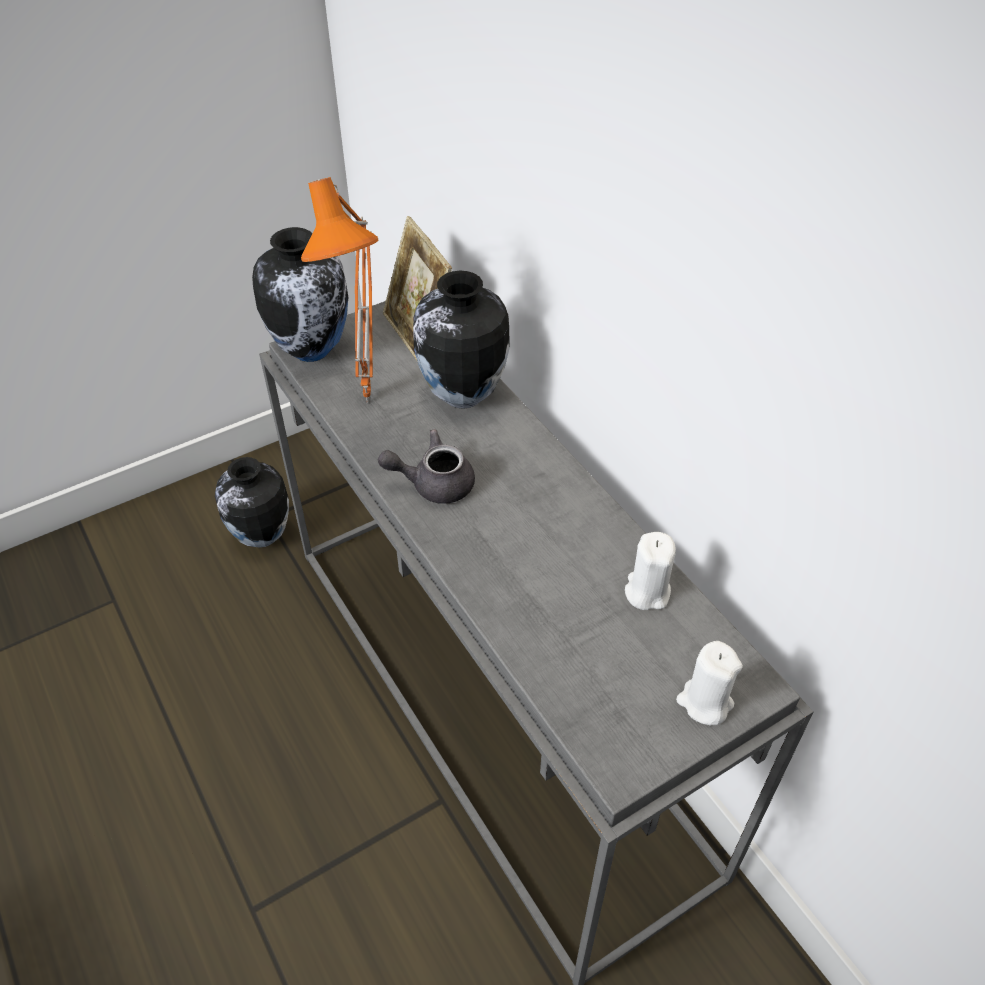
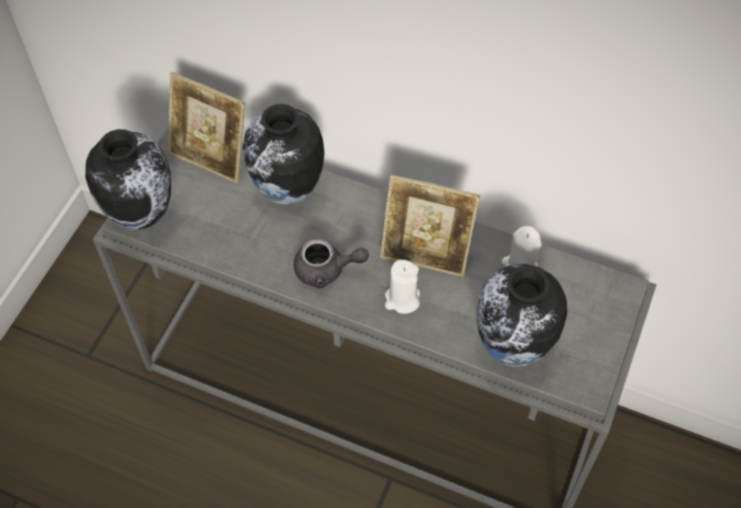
camera: 35 degrees left, 10 degrees up
(261, 537) = (96, 375): vase -> vase (512, 348)
(373, 400) = (226, 230): orange table lamp -> none
(433, 483) = (327, 270): grey teapot -> grey teapot turned 135 degrees counterclockwise
(550, 523) = (426, 254): none -> picture frame
(704, 702) = (603, 317): white candle -> white candle (402, 299)

